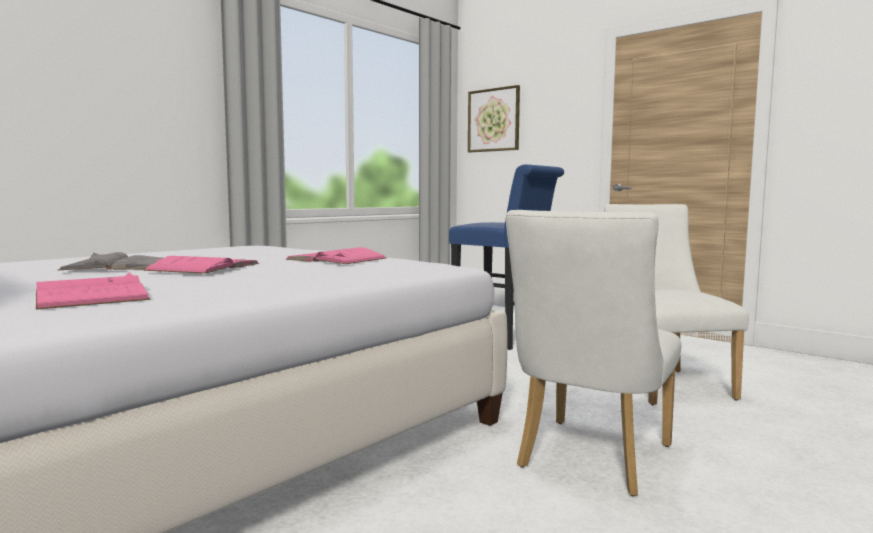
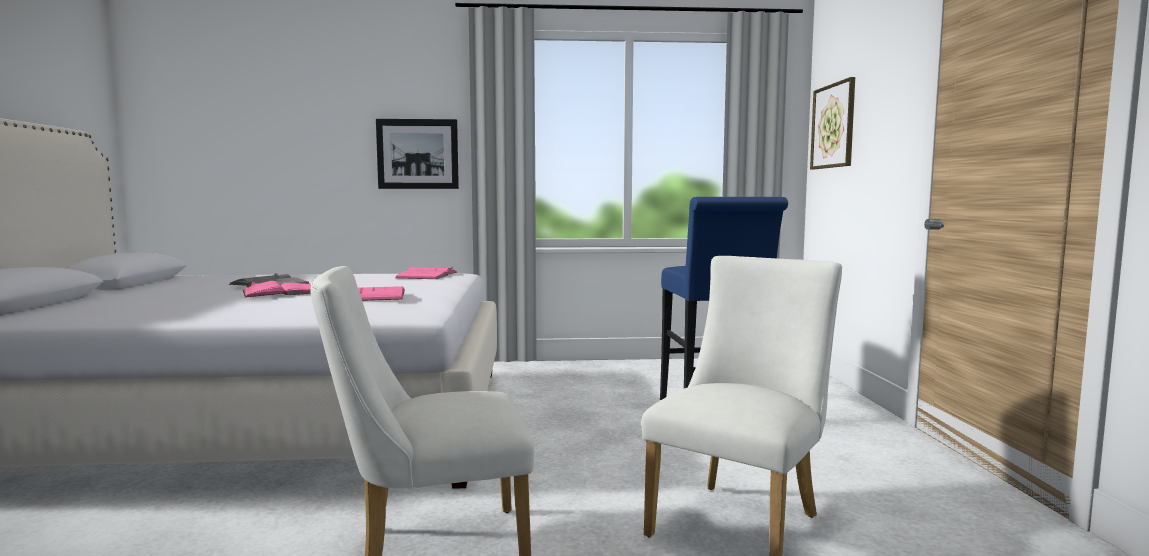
camera: 45 degrees right, 0 degrees up
(91, 295) = (138, 305): pink book -> pink book (427, 275)
(154, 109) = (417, 154): none -> picture

